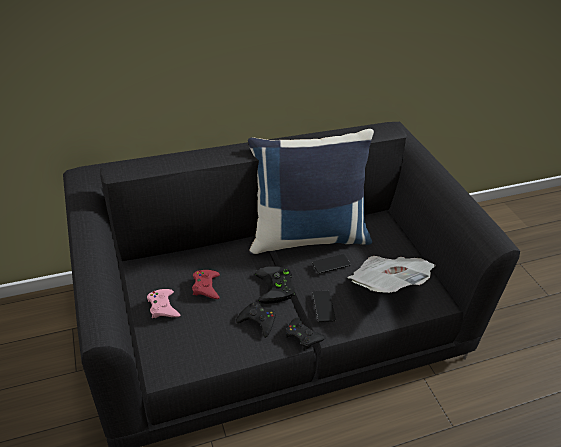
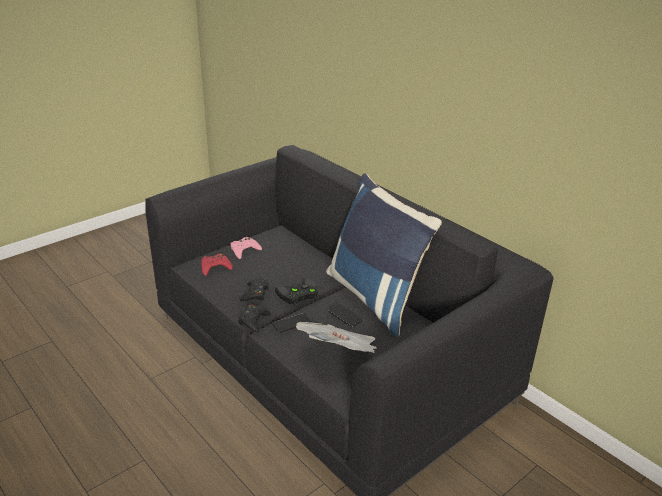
camera: 70 degrees right, 10 degrees down
(206, 287) = (274, 261): red game controller -> red game controller (215, 267)

